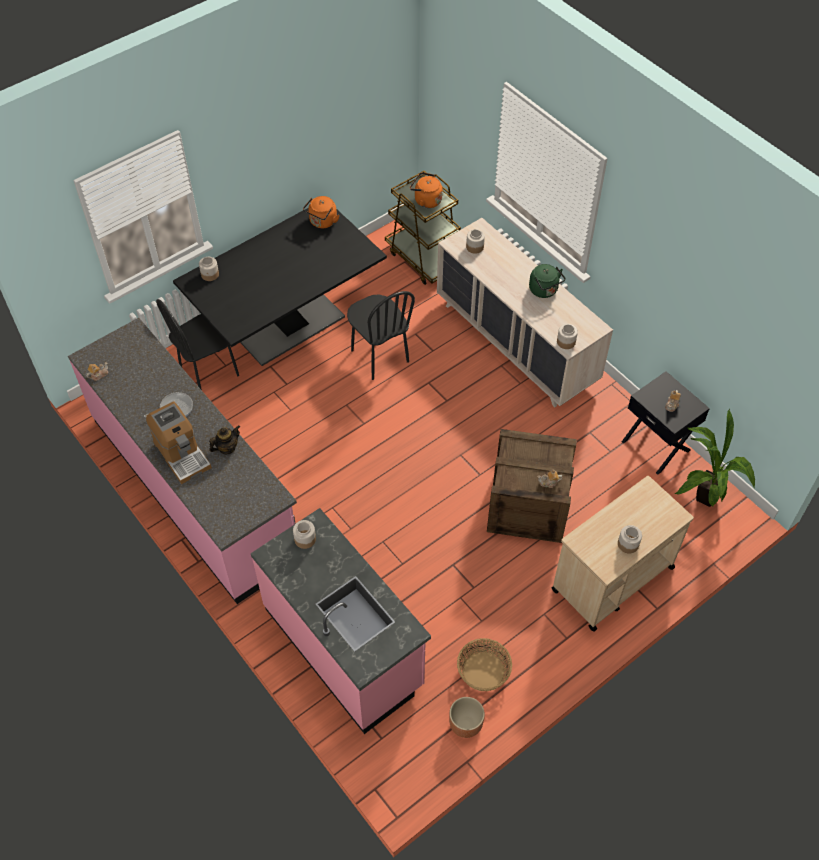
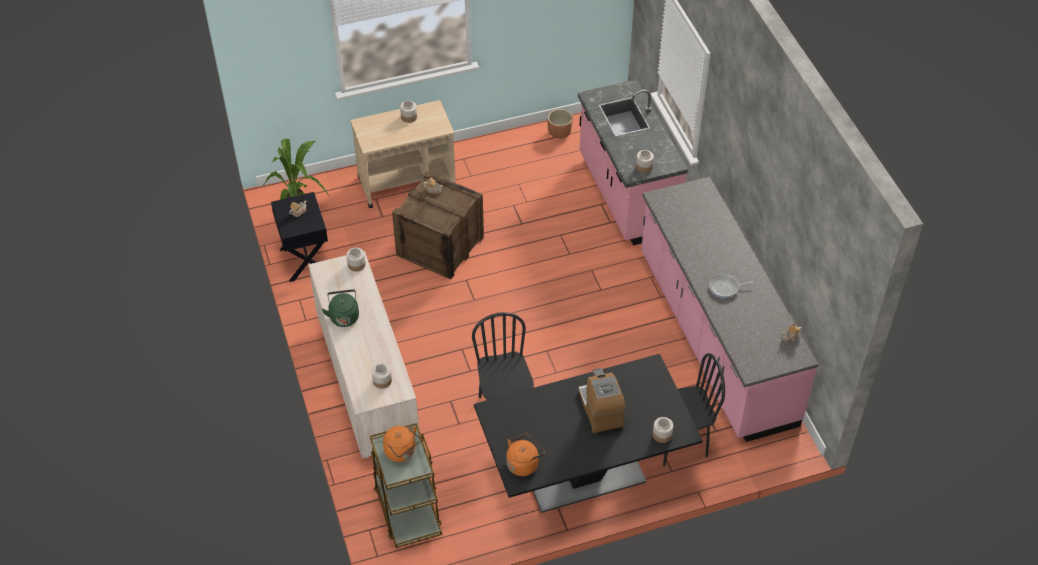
camera: 160 degrees left, 5 degrees down
(181, 454) = (726, 249): coffee machine -> coffee machine (601, 409)
(227, 448) = (687, 244): teapot -> none
(483, 671) = (533, 156): basket -> none

